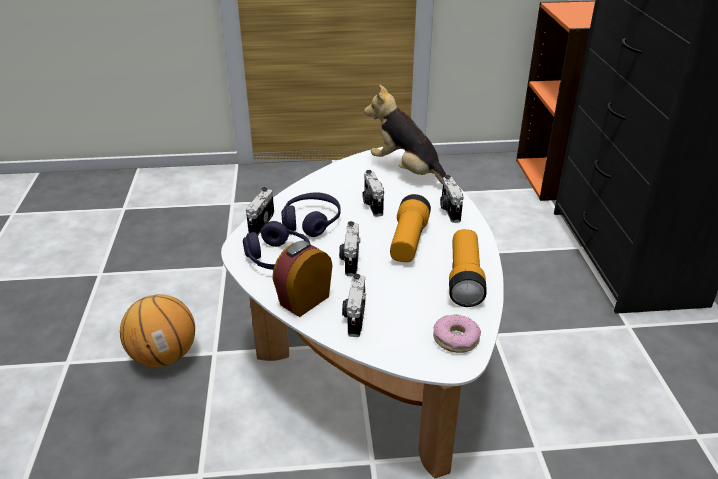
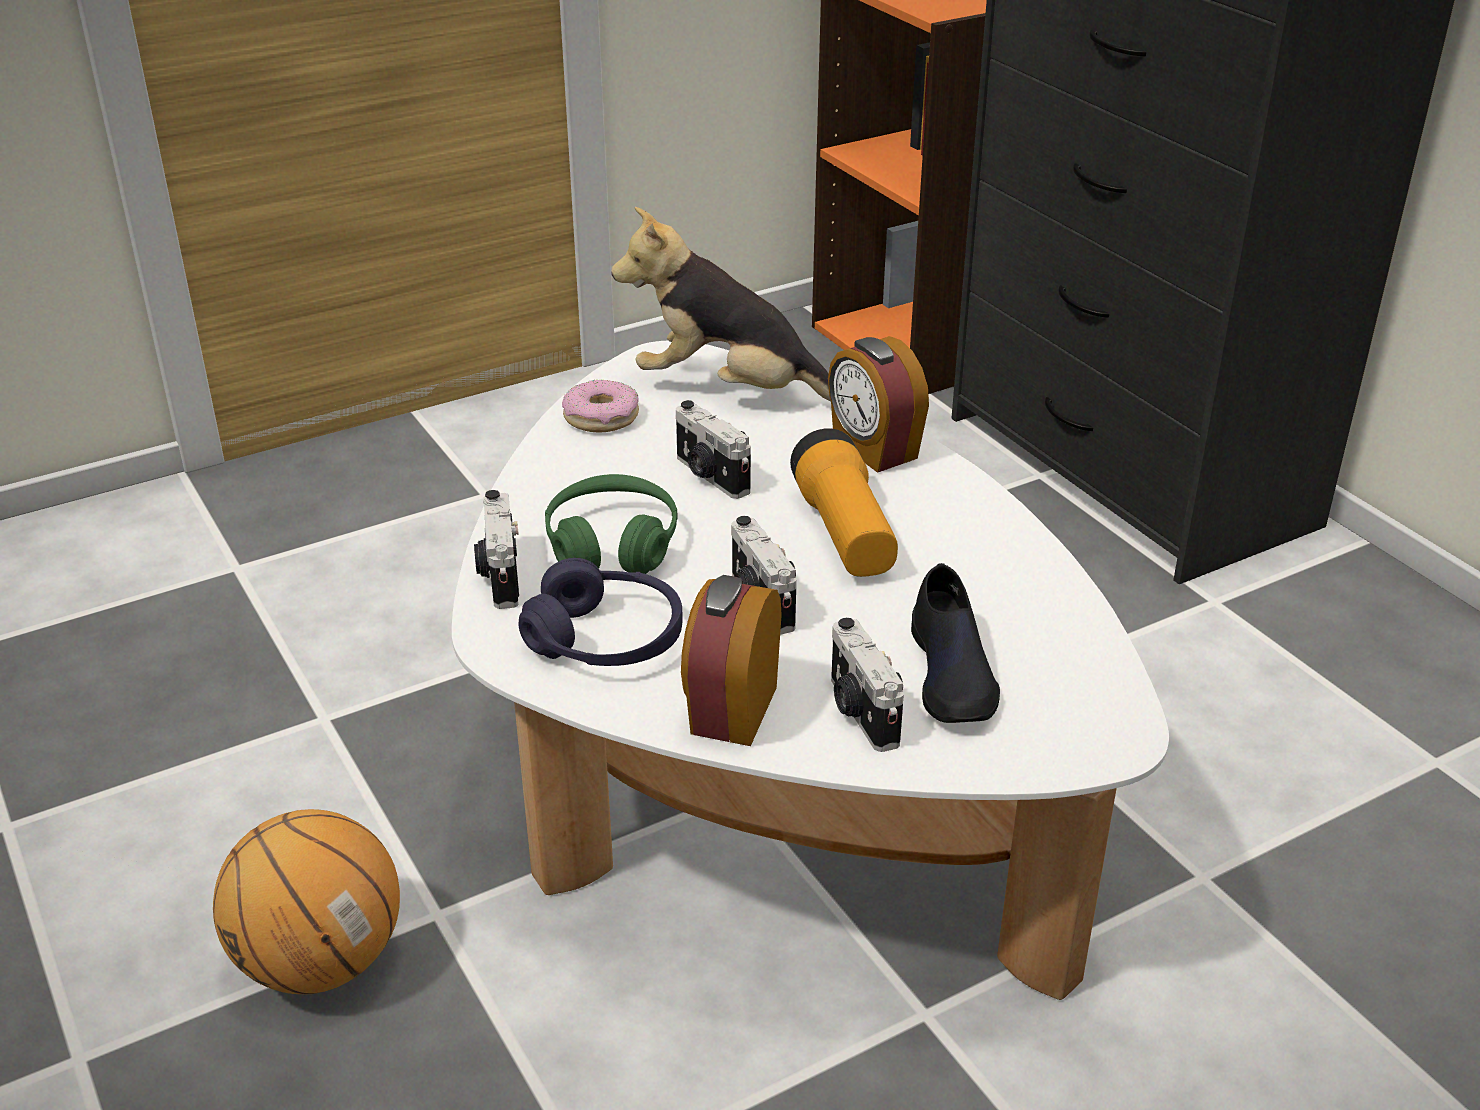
camera: 25 degrees left, 0 degrees up
(311, 222) = (612, 545): purple headphones -> green headphones
(406, 313) = (951, 674): none -> black shoe
(449, 210) = (873, 449): camera -> alarm clock
(456, 339) = (1079, 694): donut -> donut (601, 417)
(464, 279) = (1007, 576): flashlight -> none

